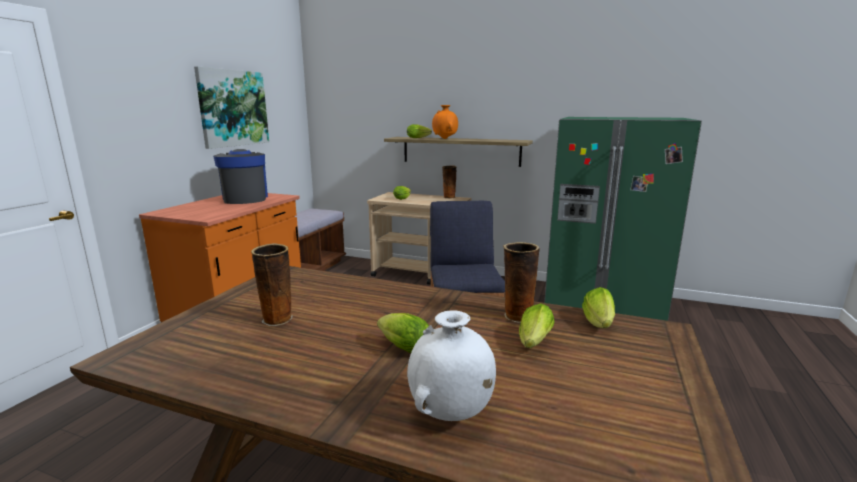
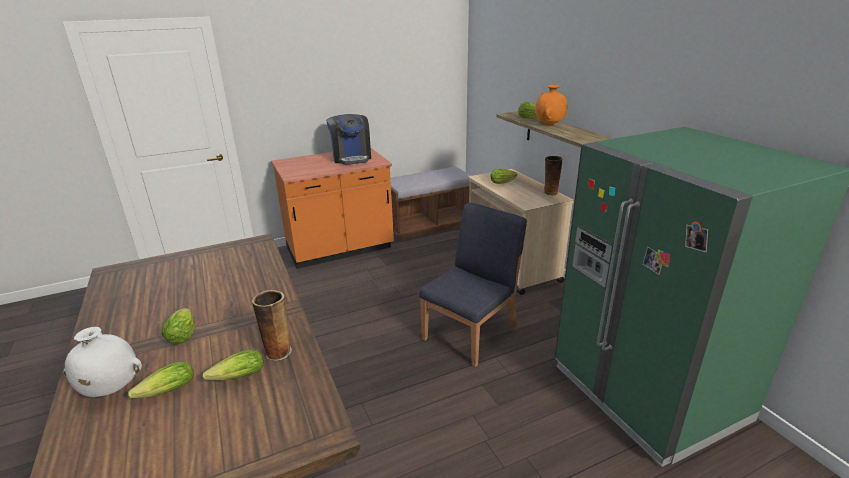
camera: 45 degrees right, 10 degrees up
(233, 108) = (370, 73): picture -> none
(245, 198) = (351, 158): coffee machine -> coffee machine turned 135 degrees clockwise
(277, 320) = (186, 280): vase -> none
(598, 324) = (303, 393): lettuce -> lettuce (164, 393)

